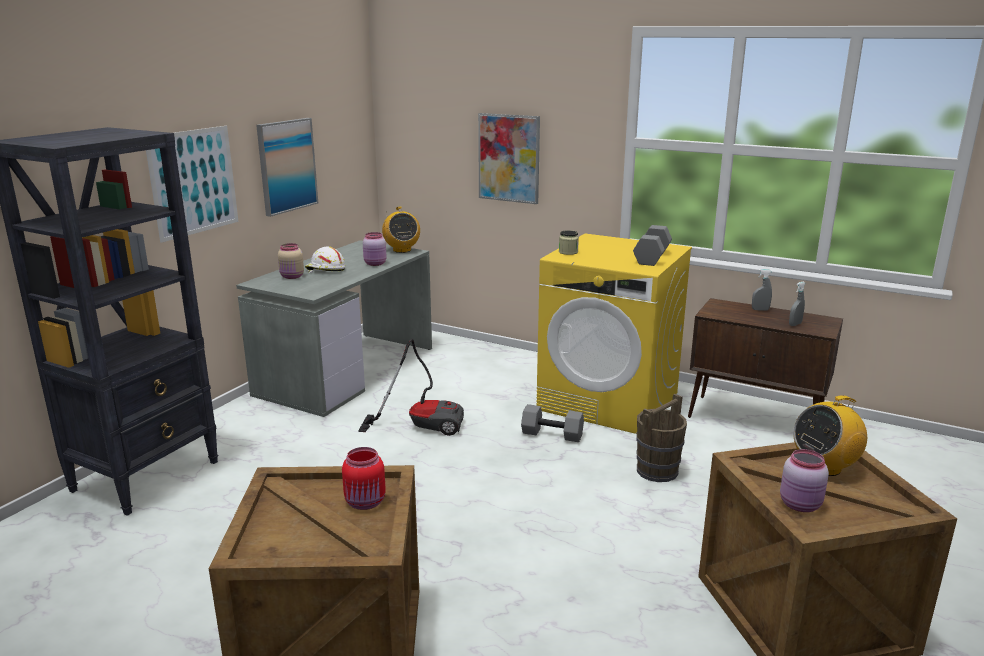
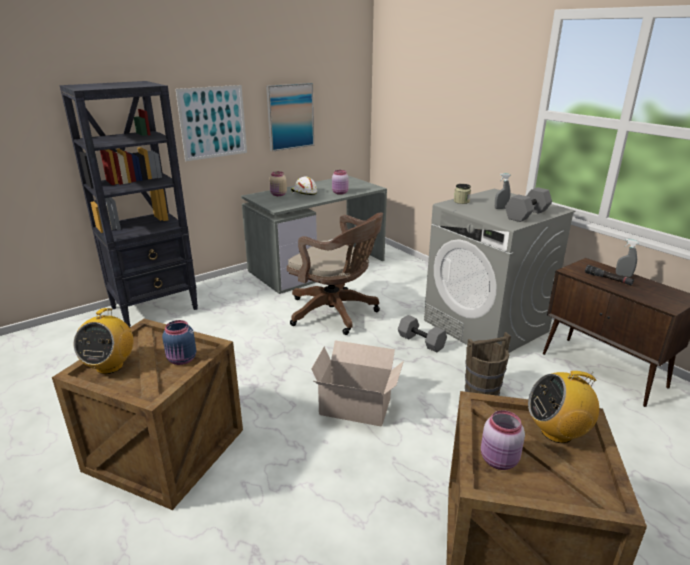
camera: 25 degrees right, 5 degrees up
(366, 503) = (182, 360): red jar -> blue jar
(402, 250) = (368, 185): radio -> radio (110, 366)
(422, 424) = (336, 313): vacuum cleaner -> brown office chair
(509, 158) = (453, 122): picture -> none
(538, 525) = (357, 407): none -> cardboard box
(609, 401) = (486, 326): yellow washing machine -> grey washing machine
(750, 316) = (608, 279): none -> black flashlight
(795, 324) = (645, 294): grey spray bottle -> grey spray bottle (501, 208)

